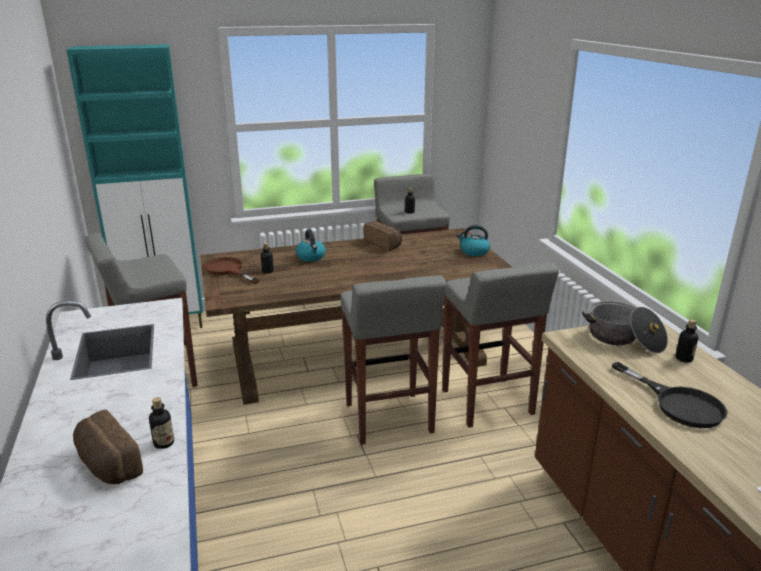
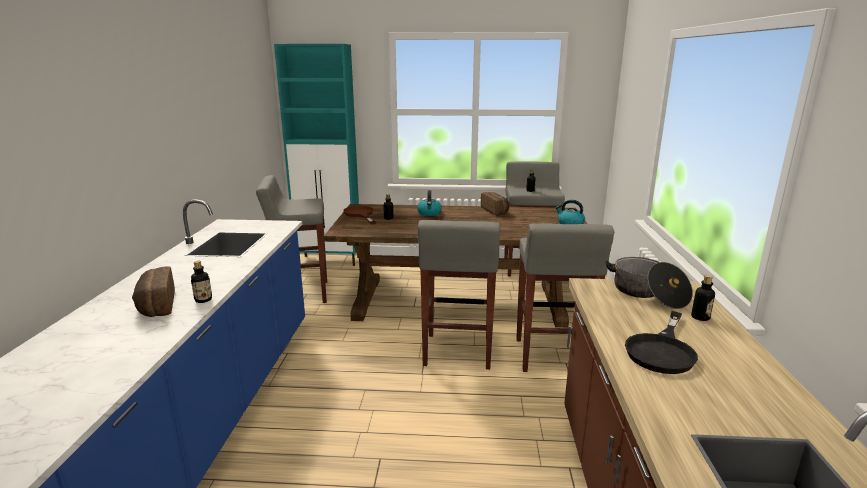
camera: 20 degrees right, 5 degrees down
(678, 403) = (662, 350): black frying pan -> black frying pan turned 45 degrees clockwise

